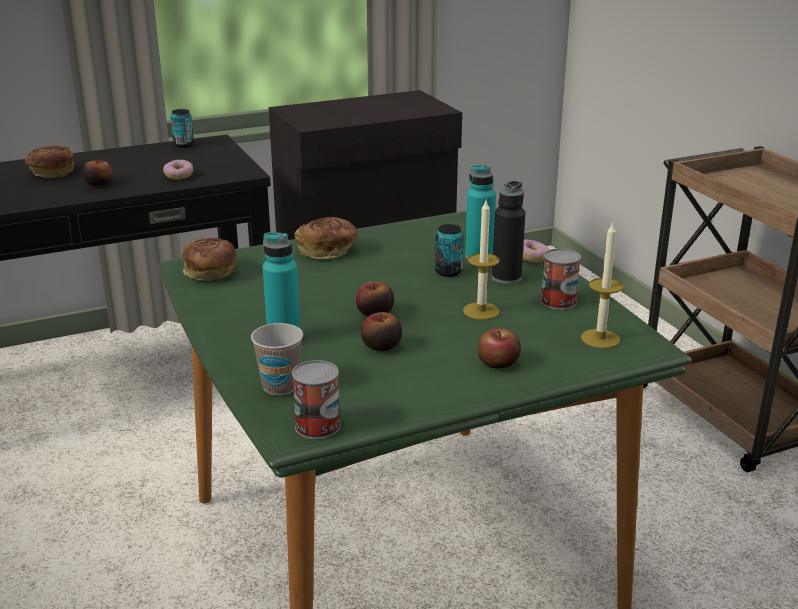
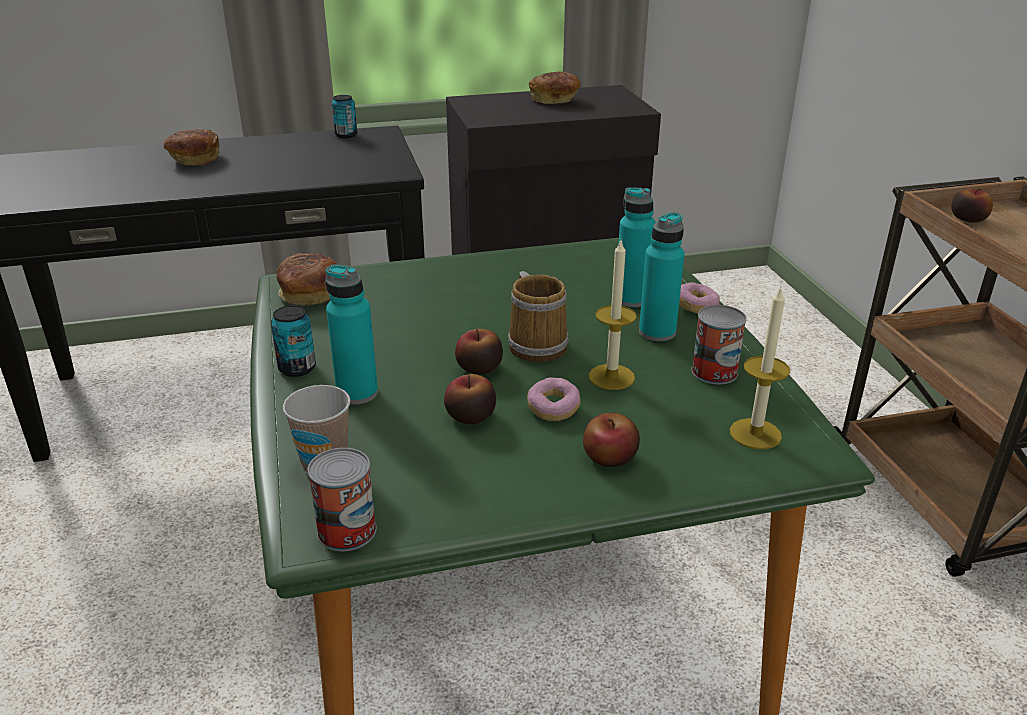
camera: 10 degrees right, 5 degrees up
(99, 183) = (236, 175): apple -> apple (968, 219)
(178, 176) = (324, 171): donut -> donut (553, 409)
(327, 251) = (454, 278): bread -> bread (555, 100)
(415, 293) = (538, 344): none -> mug
(448, 272) = (588, 317): can -> can (297, 368)
(506, 278) = (657, 332): black bottle -> turquoise bottle

